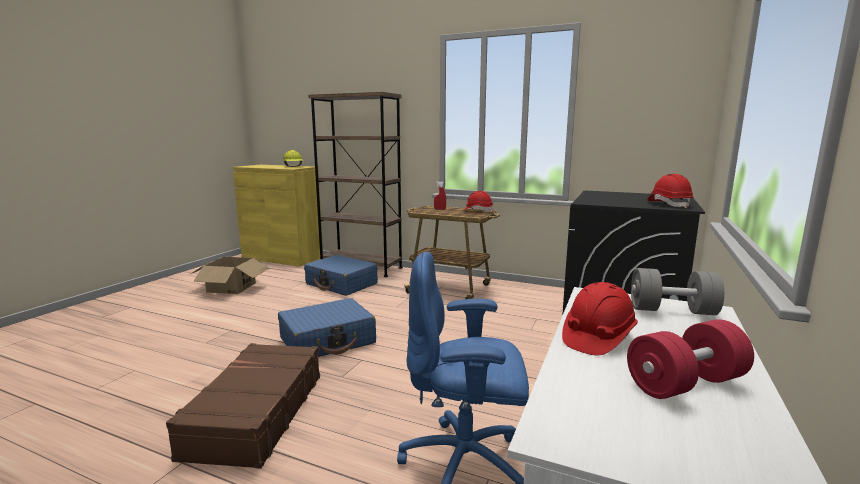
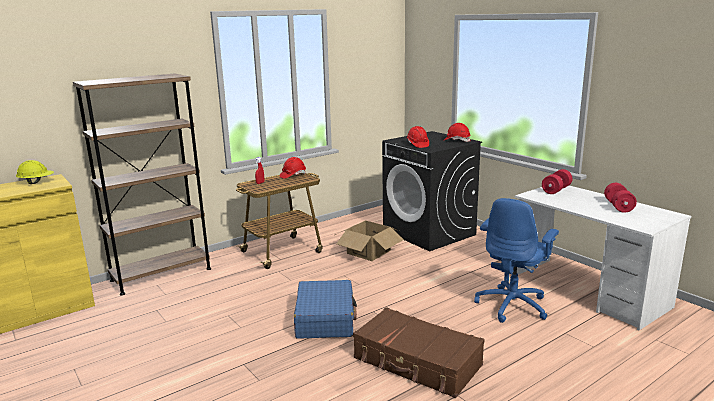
camera: 60 degrees left, 5 degrees up
(231, 287) = (101, 356): cardboard box -> cardboard box (368, 252)
(341, 284) = (197, 292): blue suitcase -> none
(597, 338) = (578, 206): red hard hat -> red hard hat (417, 145)
(672, 311) = (556, 190): grey dumbbell -> red dumbbell

